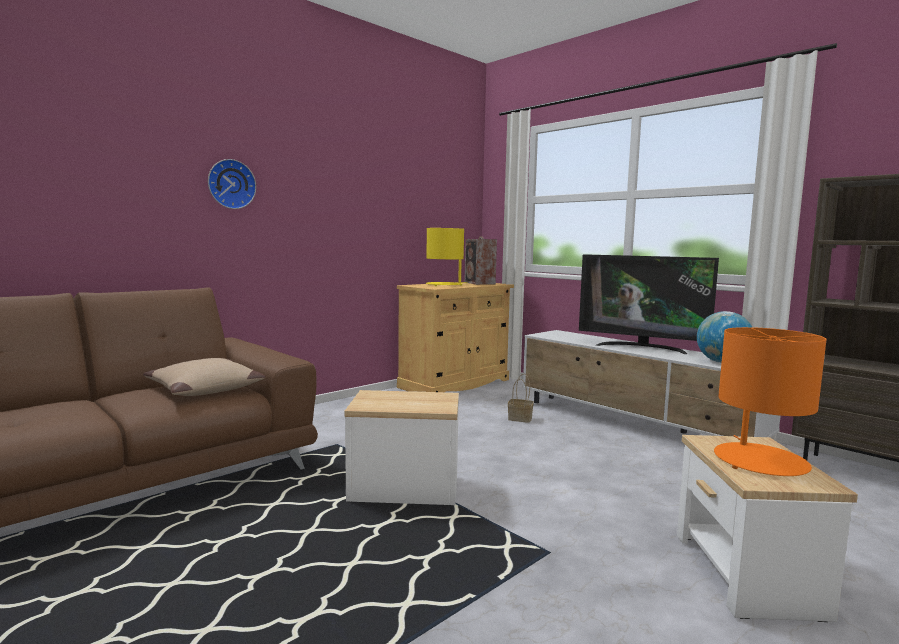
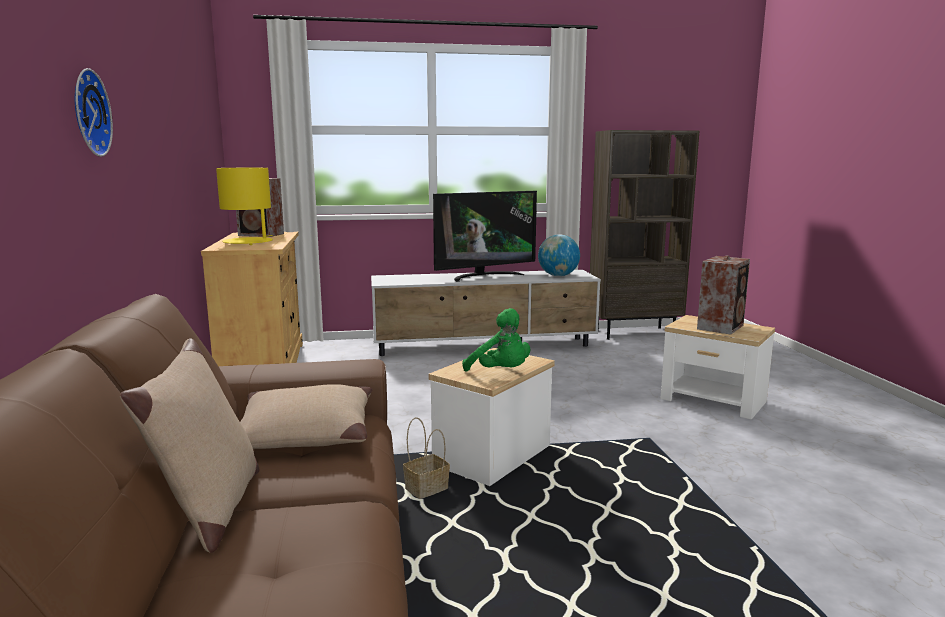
camera: 55 degrees left, 5 degrees up
(84, 397) = (210, 511): none -> beige pillow
(391, 405) = (501, 372): none -> green plush toy
(521, 418) = (409, 372): basket -> basket (427, 489)
(759, 461) = (721, 327): orange table lamp -> speaker

